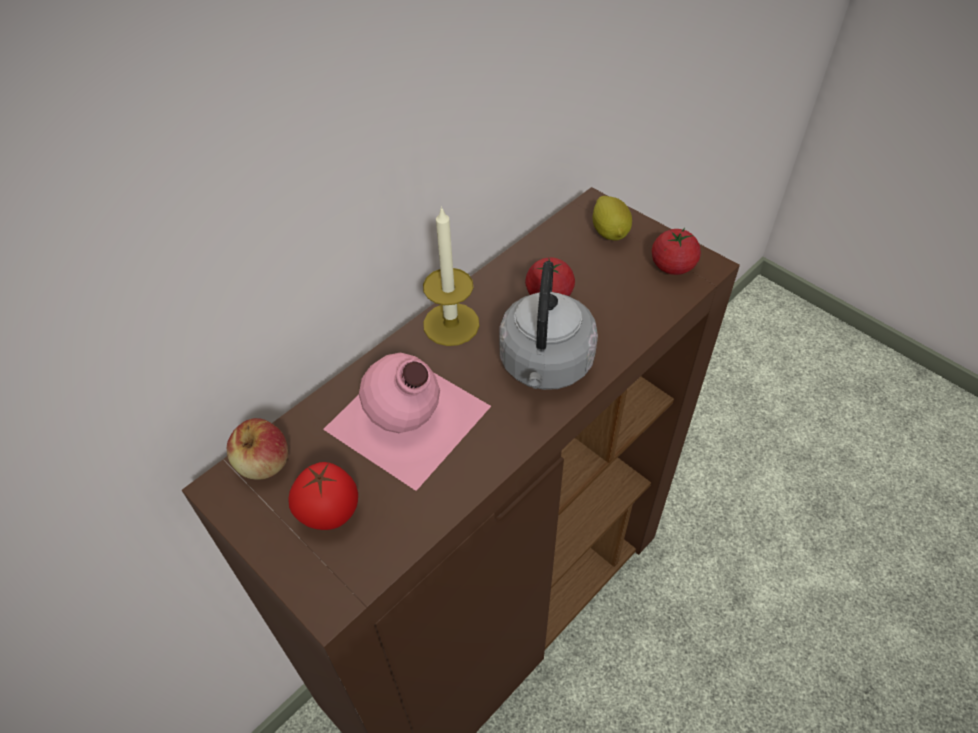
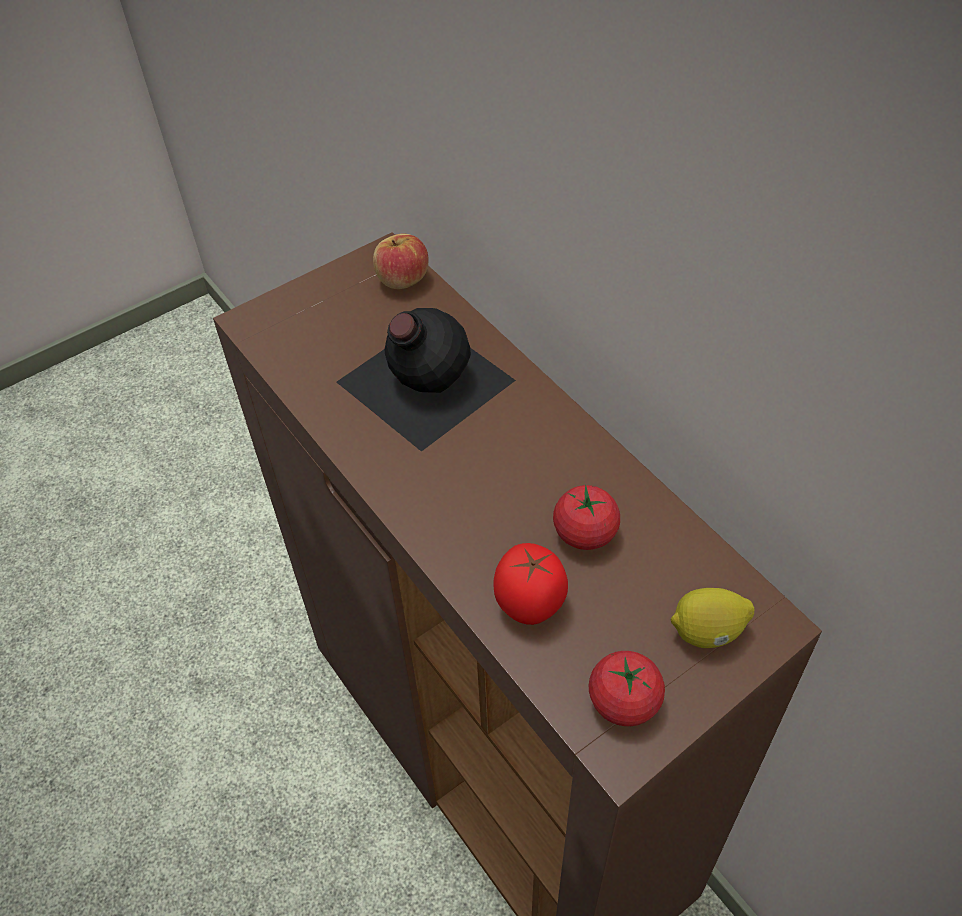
camera: 100 degrees right, 0 degrees up
(329, 512) = (334, 321): tomato -> tomato (530, 602)
(408, 420) = (422, 381): pink bottle -> black bottle
(451, 324) = (551, 428): candle -> none
(545, 366) = (466, 510): grey kettle -> none

